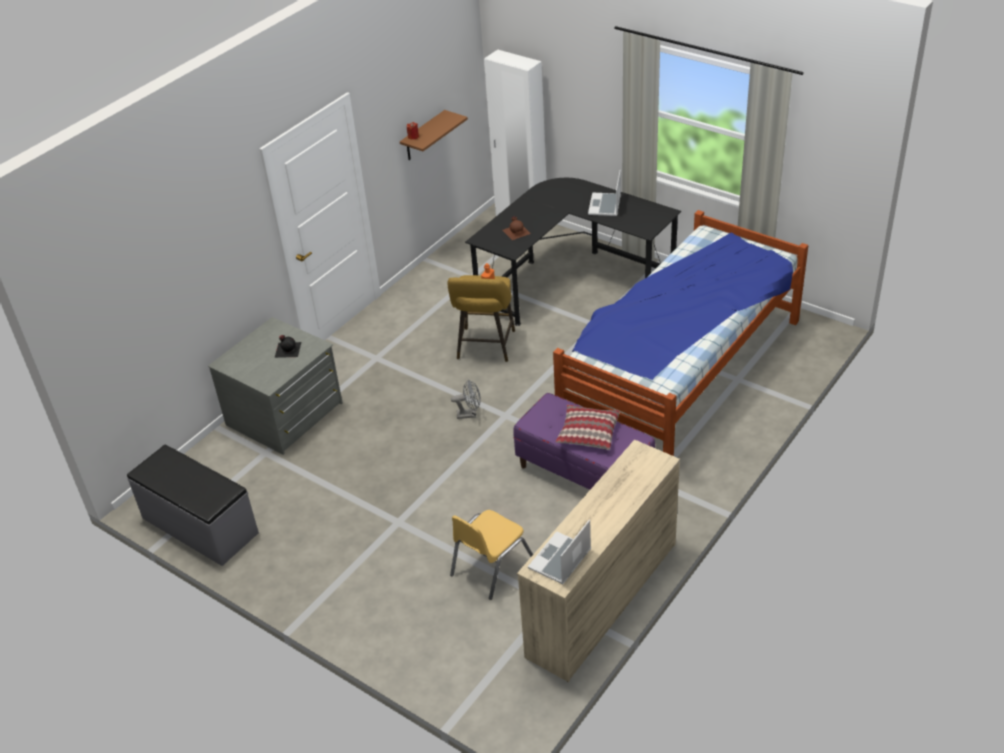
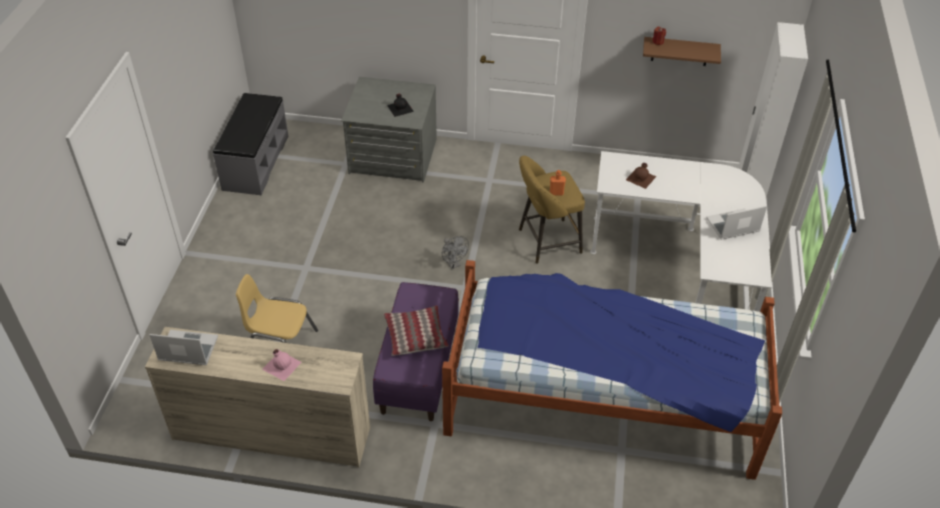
camera: 60 degrees right, 5 degrees up
(571, 281) = (684, 267): black desk -> white desk
(619, 495) = (281, 365): none -> pink bottle

